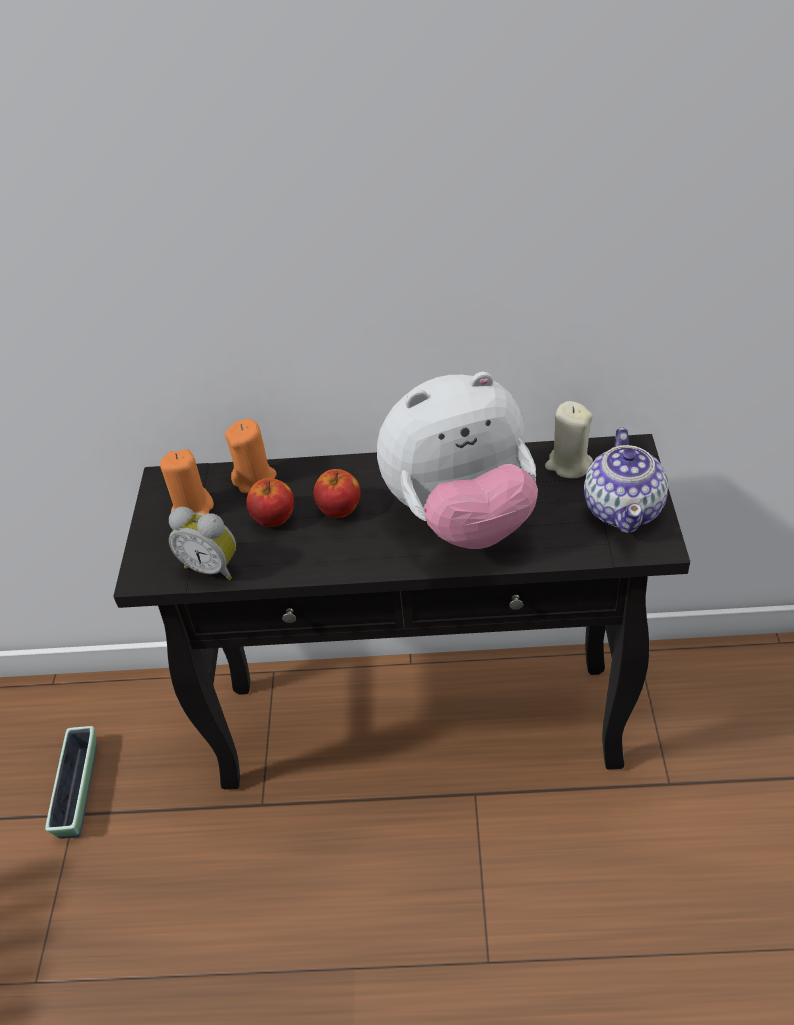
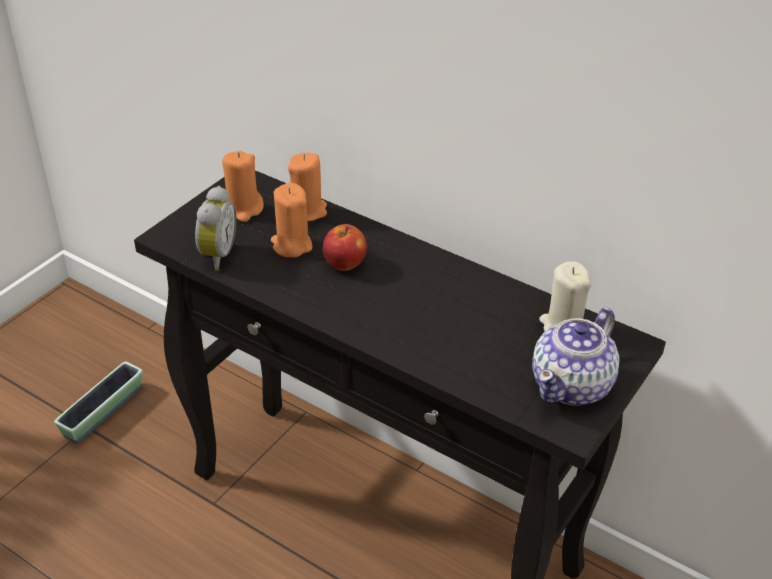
camera: 30 degrees right, 5 degrees down
(212, 566) = (215, 255): alarm clock -> alarm clock turned 135 degrees counterclockwise
(274, 518) = (291, 245): apple -> orange candle
(461, 517) = (430, 319): plush toy -> none

